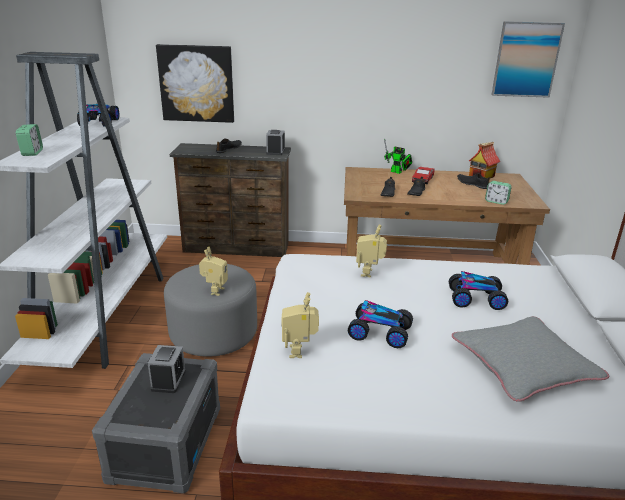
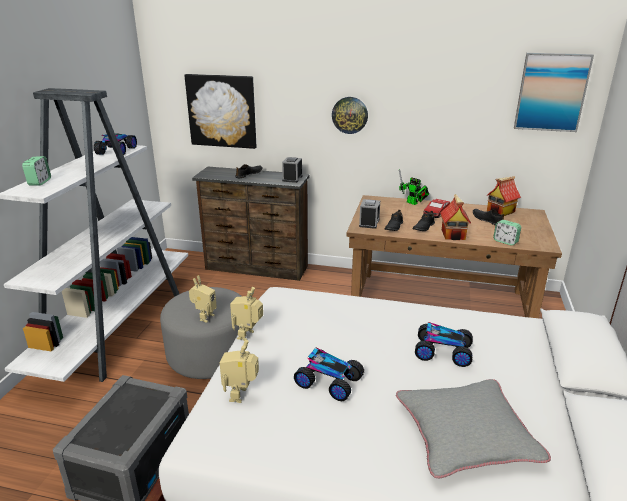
camera: 10 degrees right, 0 degrees up
(168, 380) = (136, 405): alarm clock -> alarm clock (369, 223)
(332, 85) = (350, 115): none -> wall clock
(369, 273) = (343, 314): toy robot -> toy robot (248, 335)
(447, 198) = (453, 235): none -> toy house

